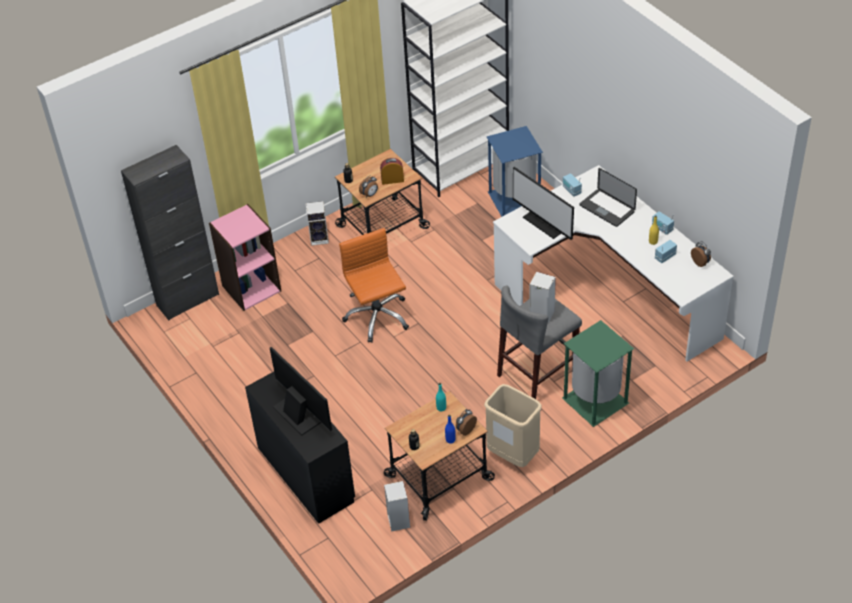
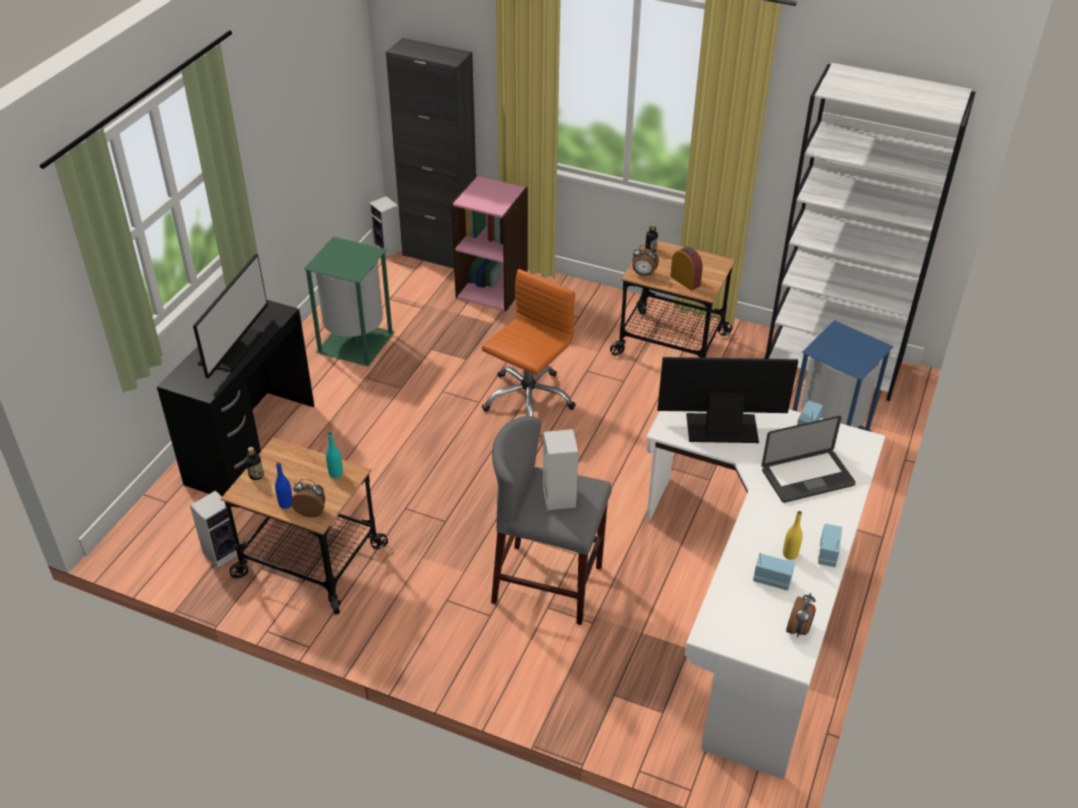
camera: 55 degrees right, 5 degrees down
(320, 238) = (608, 305): speaker -> speaker (388, 249)
(512, 455) = (391, 618): beige trash can -> none
(546, 222) = (721, 427): monitor -> monitor turned 75 degrees clockwise
(594, 400) = (544, 667): green trash can -> green trash can (355, 342)
(607, 208) = (807, 477): laptop -> laptop turned 120 degrees counterclockwise

